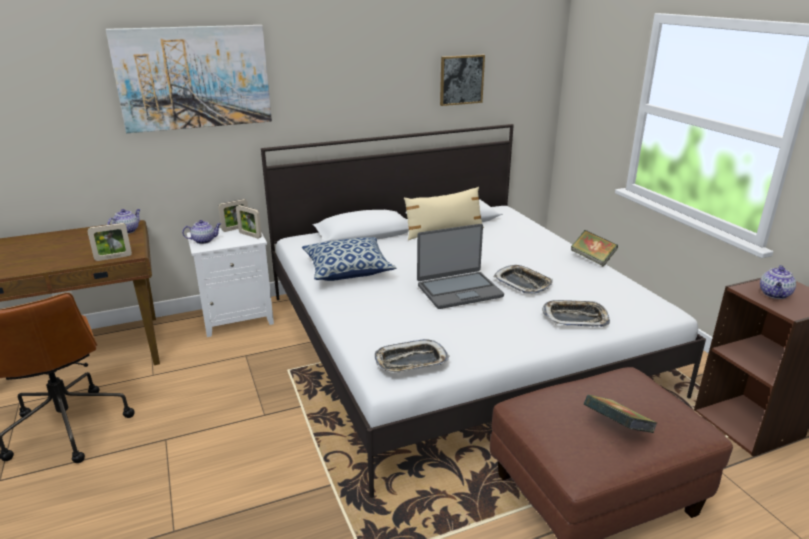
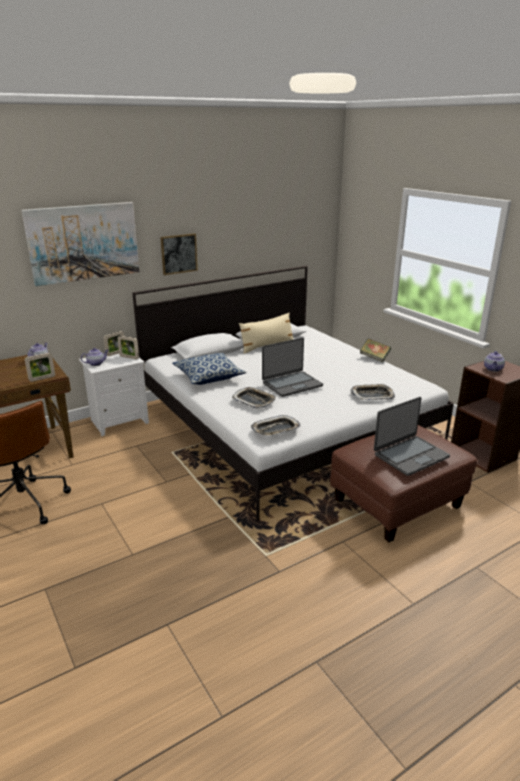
camera: 10 degrees left, 0 degrees up
(461, 80) = (270, 235): picture -> picture (178, 253)
(523, 283) = (332, 376): tray -> tray (254, 400)
(616, 429) = (410, 455): book -> laptop

